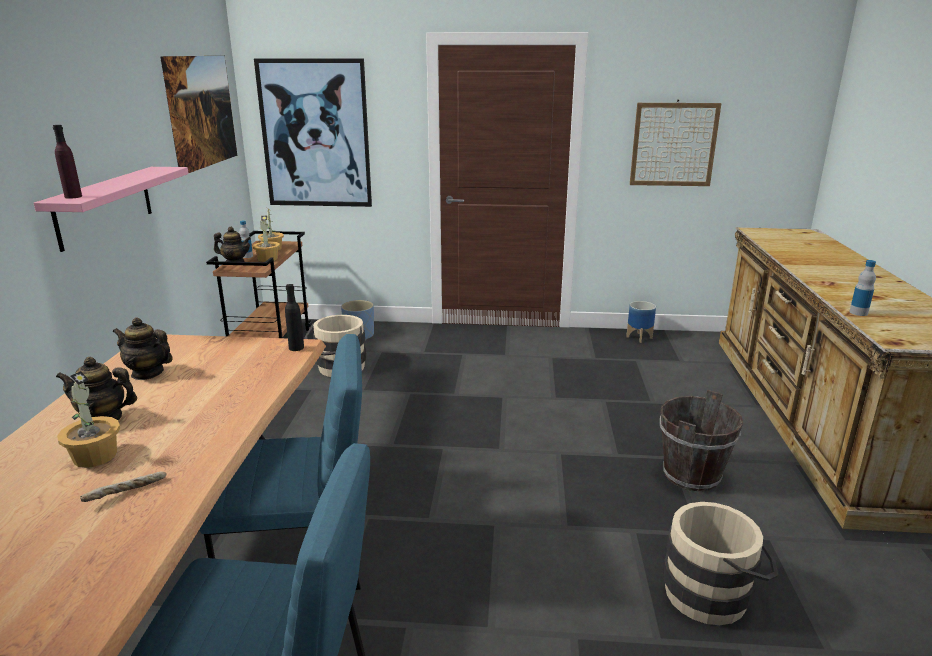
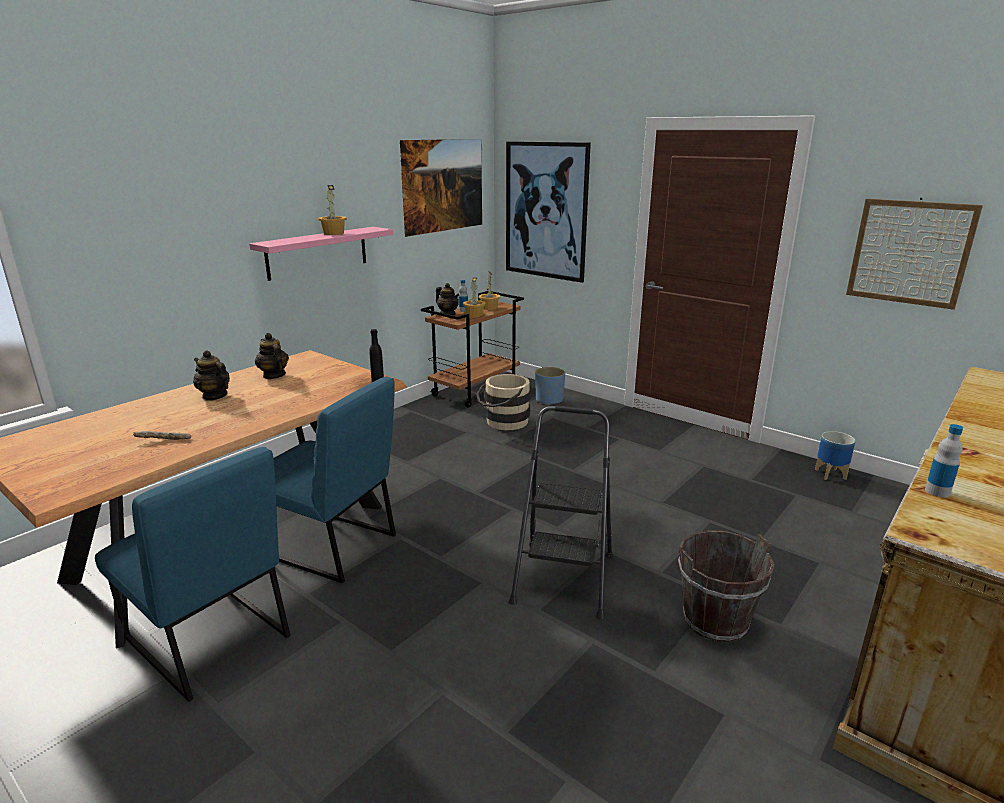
camera: 35 degrees right, 0 degrees up
(73, 196) = (275, 242): purple bottle -> none
(94, 456) = (181, 415): potted plant -> potted plant (333, 233)
(553, 487) = (564, 575): none -> black step ladder
(713, 594) = (600, 726): beige bucket -> none

